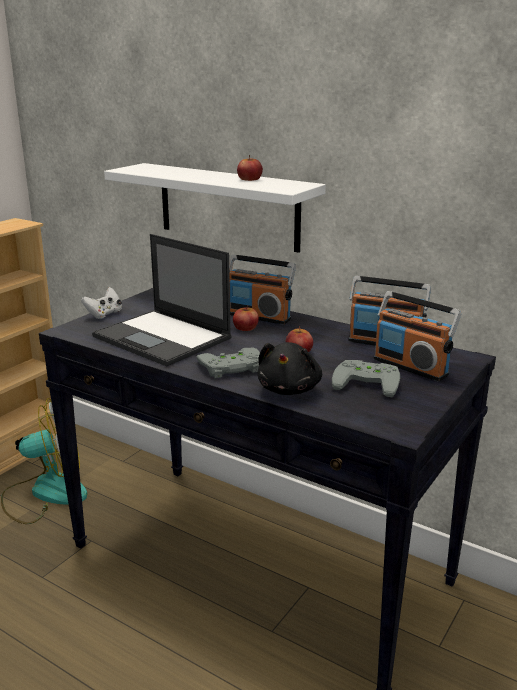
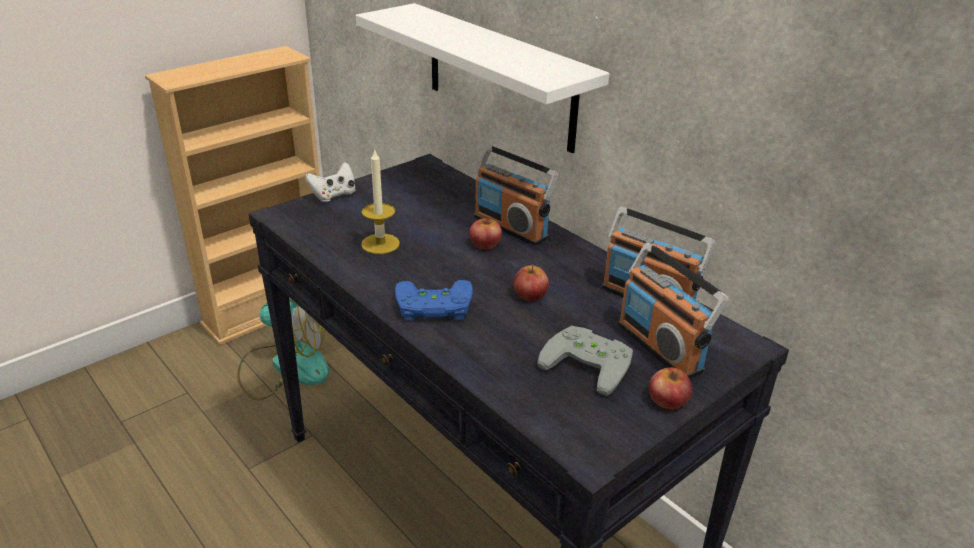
camera: 15 degrees right, 10 degrees up
(163, 338) = (380, 244): laptop -> candle
(231, 368) = (433, 307): grey game controller -> blue game controller
(249, 179) = (517, 51): apple -> apple (668, 399)
(290, 389) = (485, 356): black plush toy -> none

